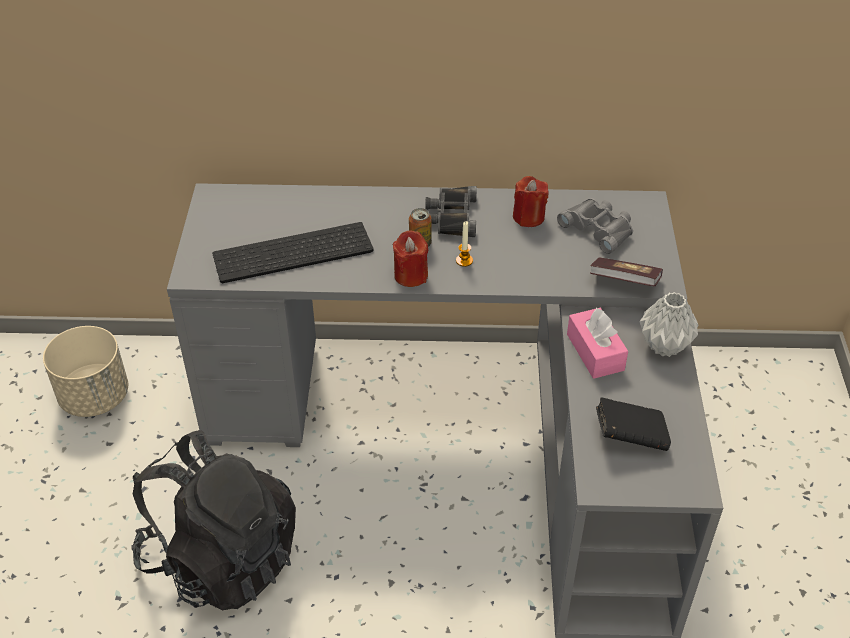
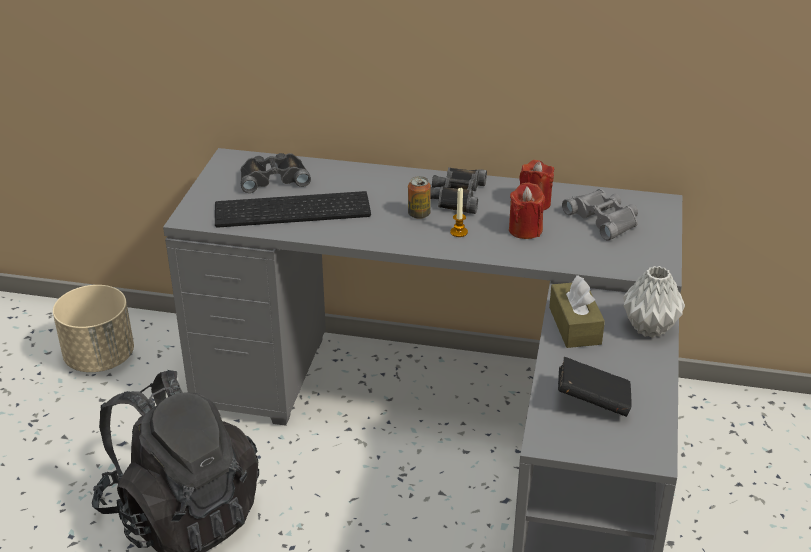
camera: 10 degrees right, 10 degrees down
(263, 215) = (273, 178): none -> black binoculars
(411, 275) = (402, 239): red candle -> red candle (525, 230)
(595, 352) = (574, 325): pink tissue box -> brown tissue box
(624, 282) = (618, 266): book -> none

